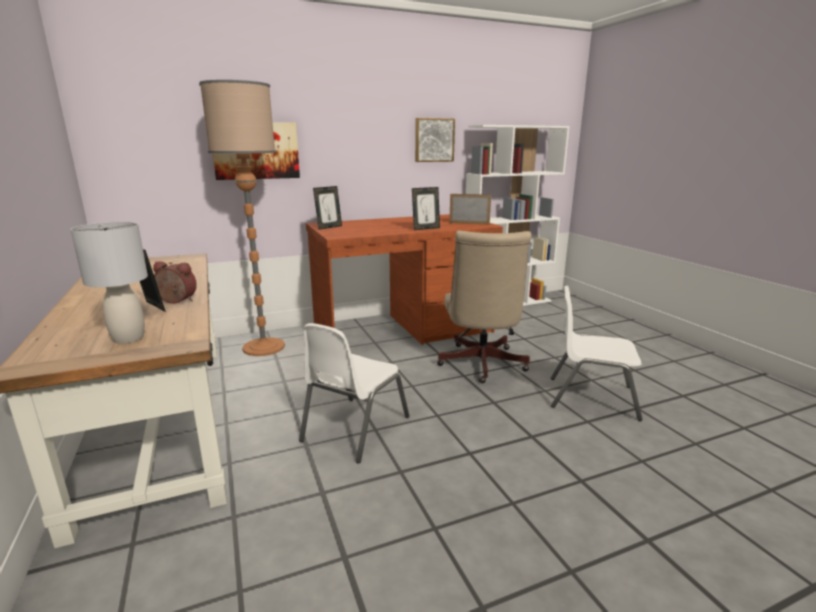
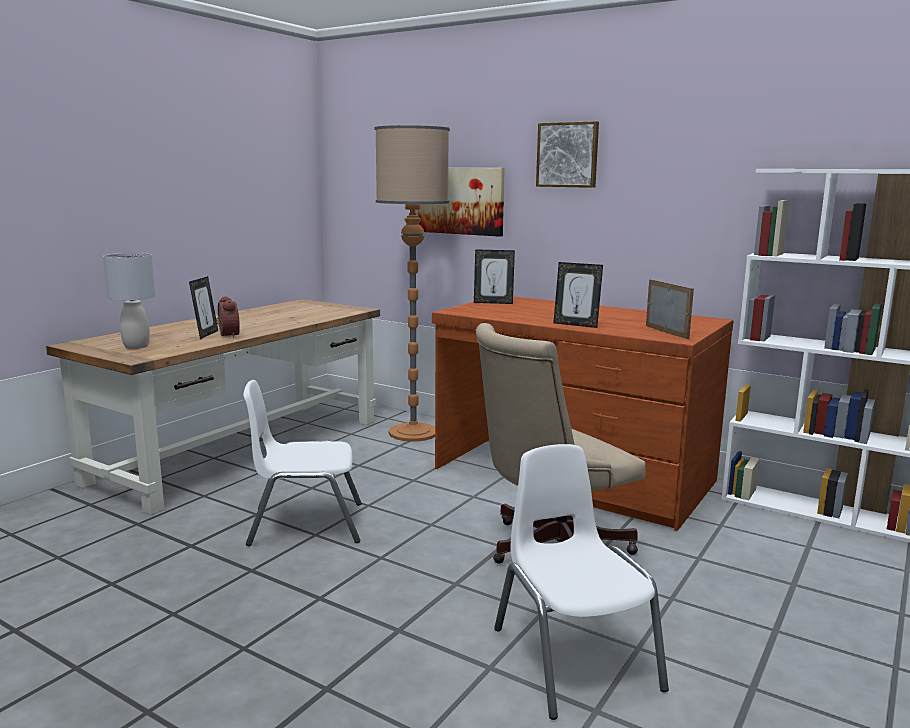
camera: 55 degrees right, 5 degrees down
(434, 140) = (702, 193): picture -> picture (568, 155)

